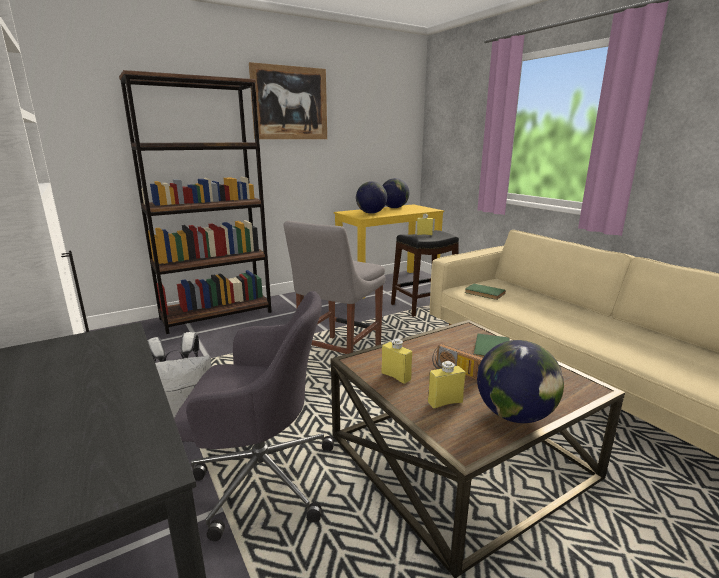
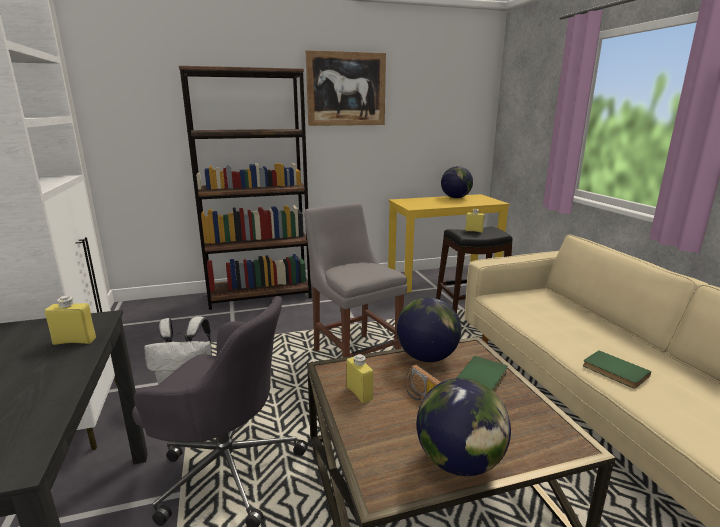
camera: 15 degrees right, 0 degrees up
(337, 356) = (354, 354): grey chair -> grey chair turned 105 degrees clockwise
(371, 213) = (425, 203): globe -> globe (426, 357)
(445, 402) = (392, 432): yellow bottle -> yellow bottle (74, 341)
(484, 293) = (520, 305): green book -> green book (614, 371)

